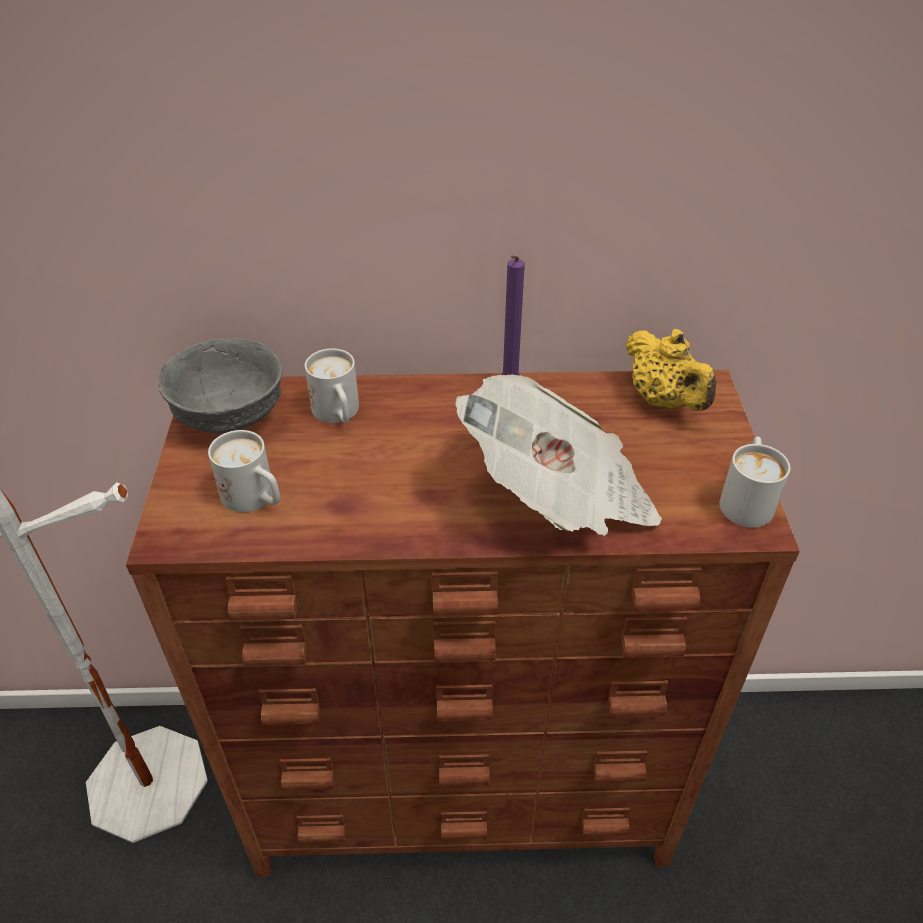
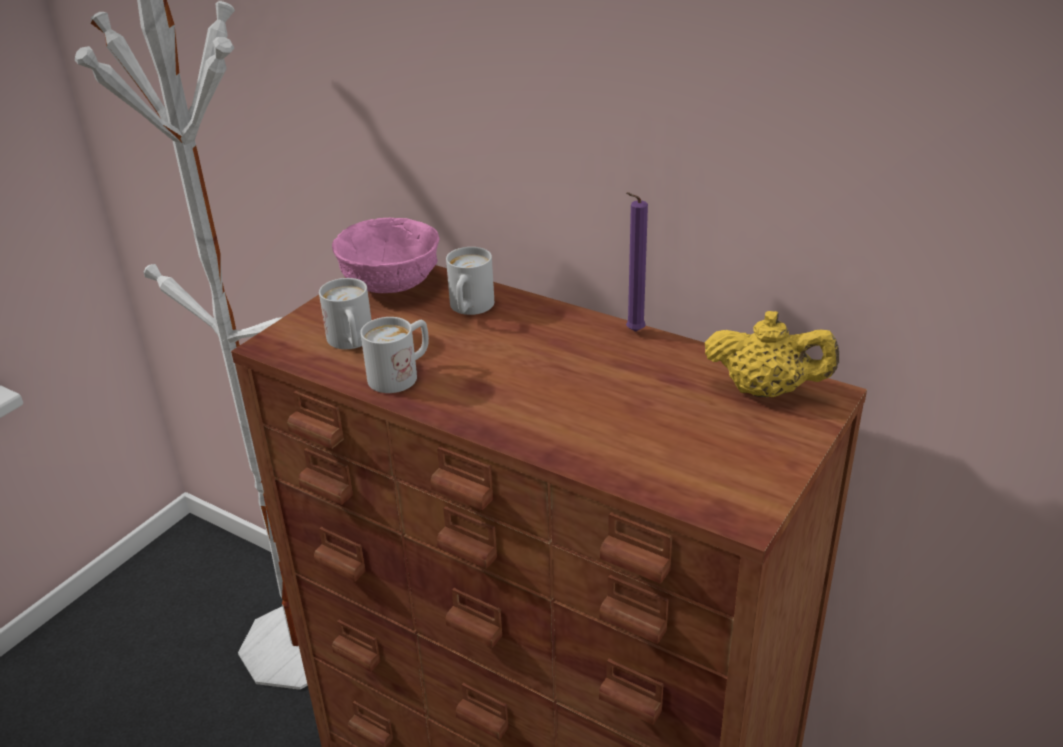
camera: 35 degrees right, 10 degrees down
(229, 416) = (389, 284): grey bowl -> pink bowl
(559, 495) = (584, 425): newspaper -> none
(664, 401) = (766, 391): yellow teapot -> yellow teapot turned 75 degrees counterclockwise
(746, 498) = (757, 492): white mug -> white mug (401, 374)

